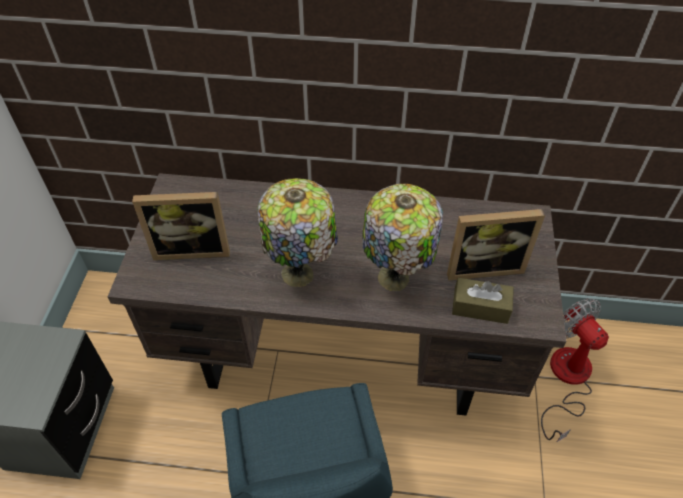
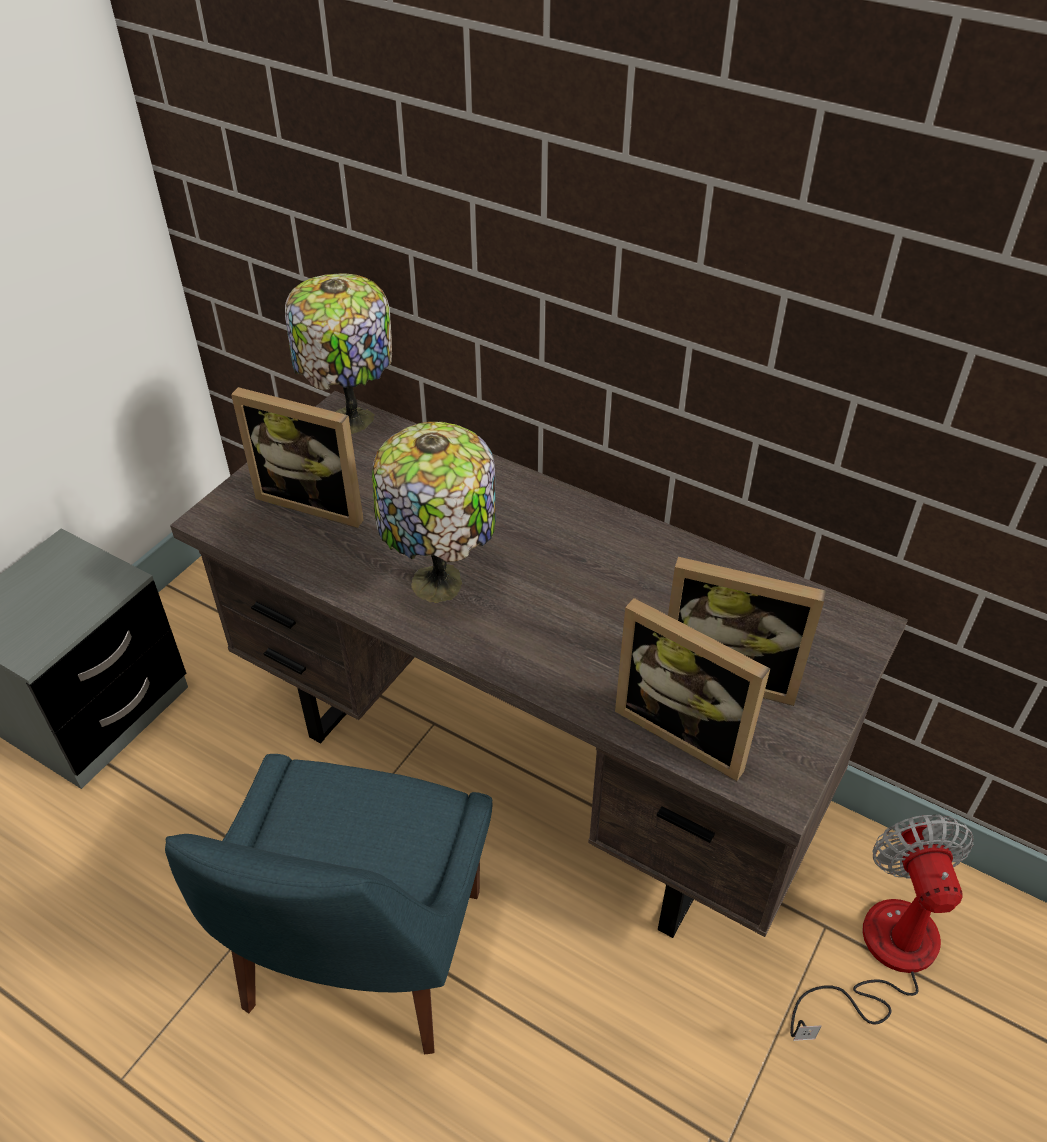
camera: 25 degrees right, 5 degrees down
(395, 279) = (577, 641): table lamp -> table lamp (350, 422)
(480, 307) = (686, 729): brown tissue box -> picture frame

